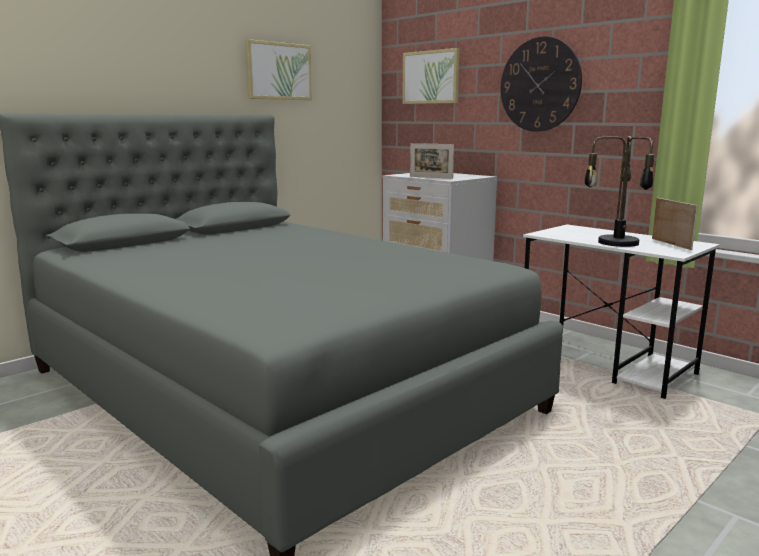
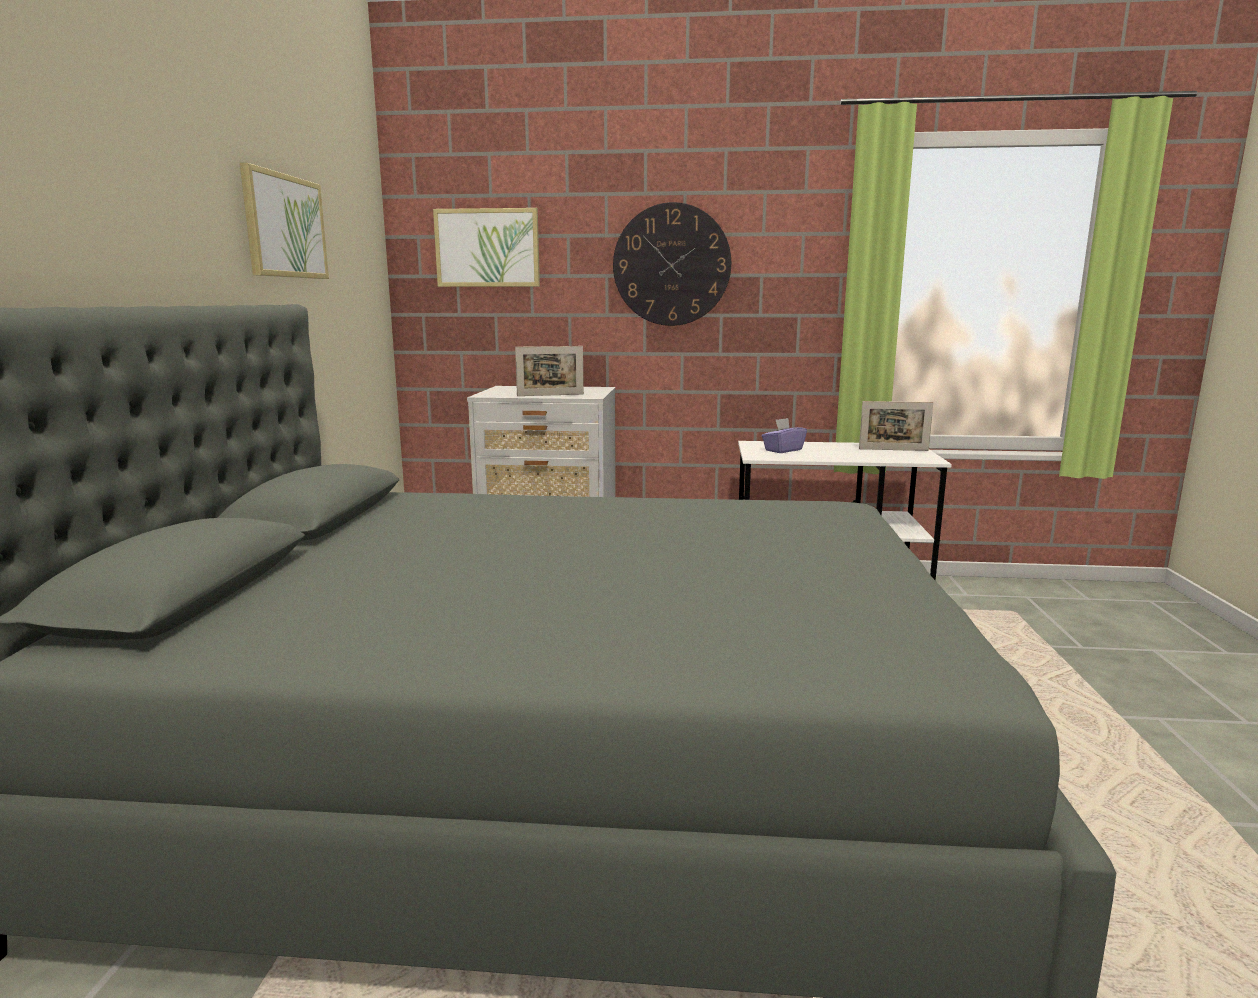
camera: 40 degrees left, 0 degrees up
(575, 233) = (783, 450): none -> purple tissue box
(617, 243) = (853, 456): table lamp -> none
(671, 244) = (893, 450): picture frame -> picture frame turned 150 degrees clockwise

